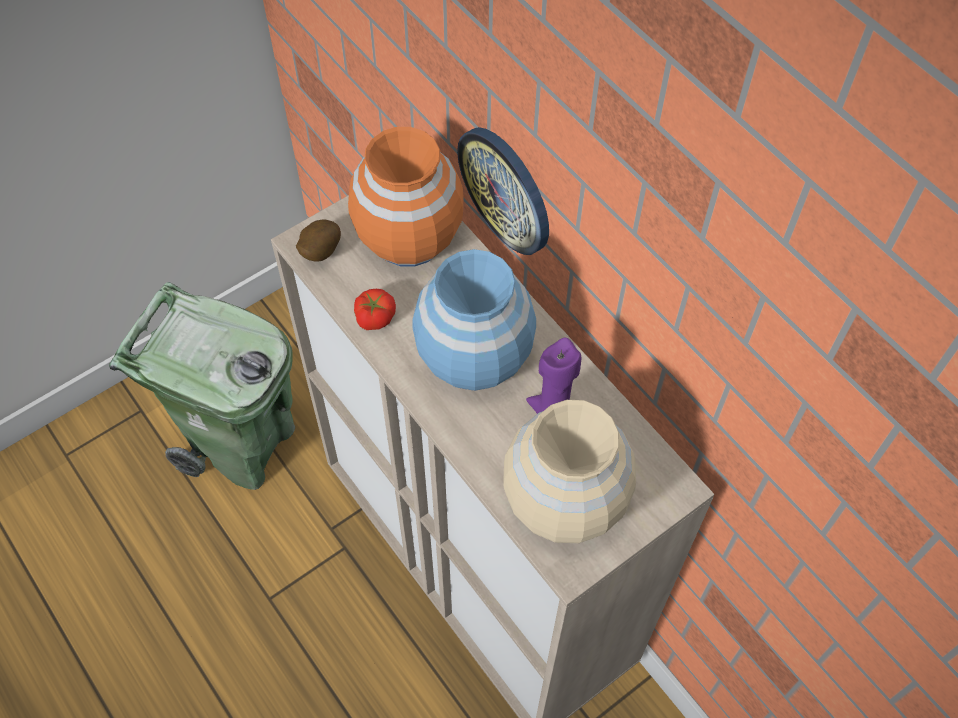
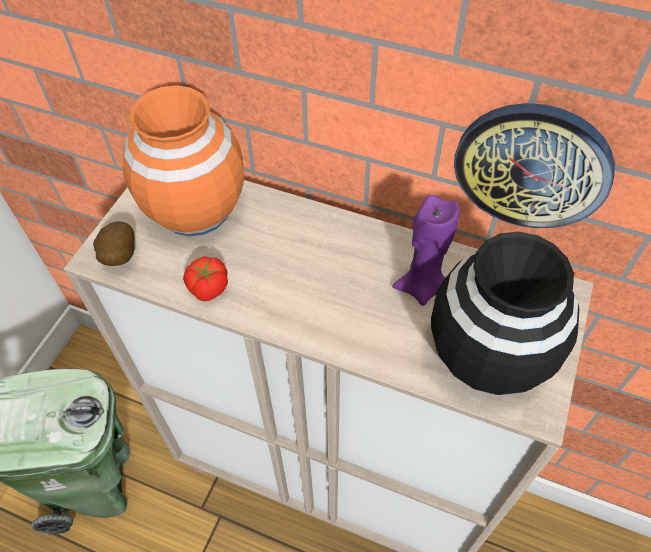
camera: 30 degrees left, 5 degrees down
(474, 358) = (321, 277): blue vase -> none
(506, 189) = (275, 113): wall clock -> wall clock (532, 166)
(563, 502) = (488, 356): beige vase -> black vase

